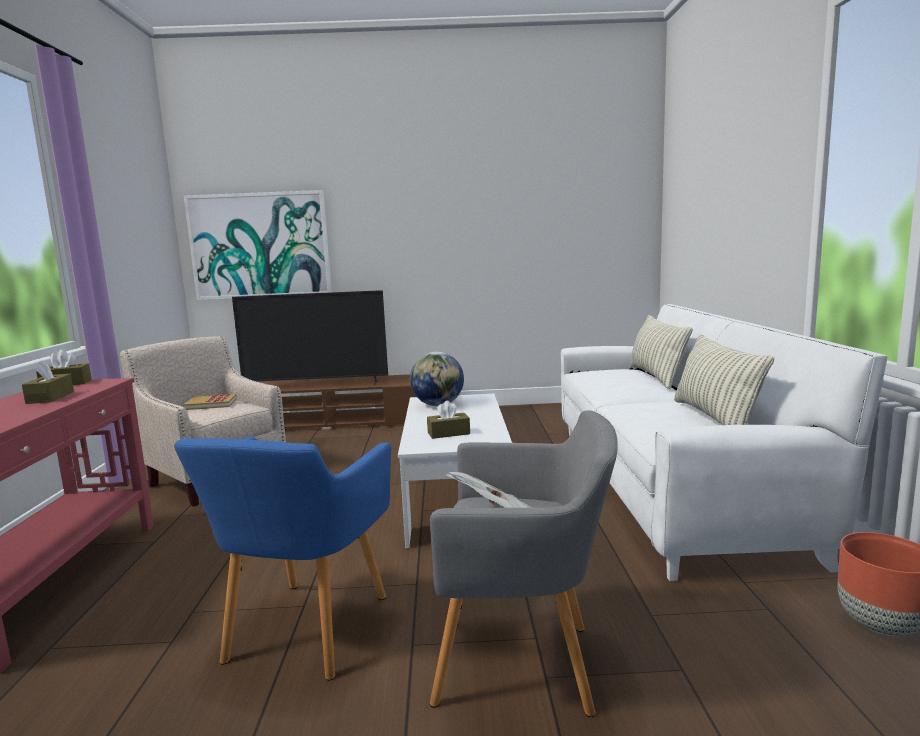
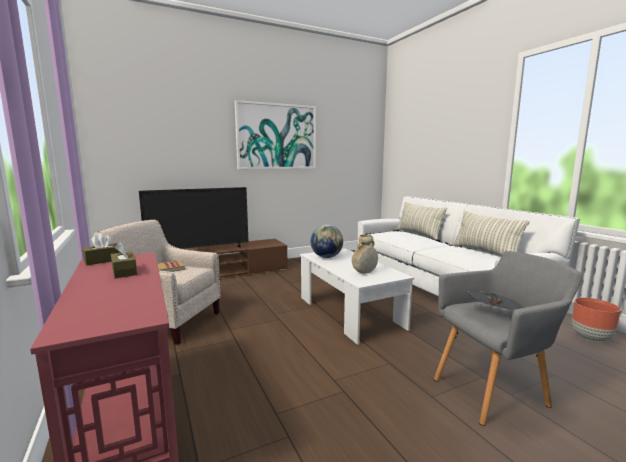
camera: 25 degrees left, 0 degrees up
(260, 245) = (149, 154): picture -> picture (277, 136)
(303, 632) = (365, 406): blue armchair -> none
(448, 433) = (364, 272): brown tissue box -> beige vase

